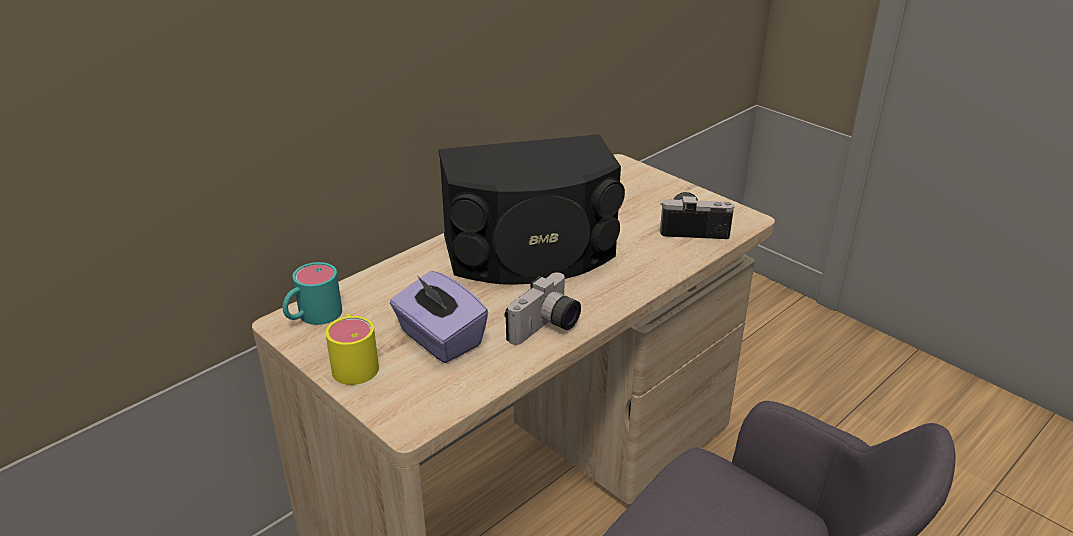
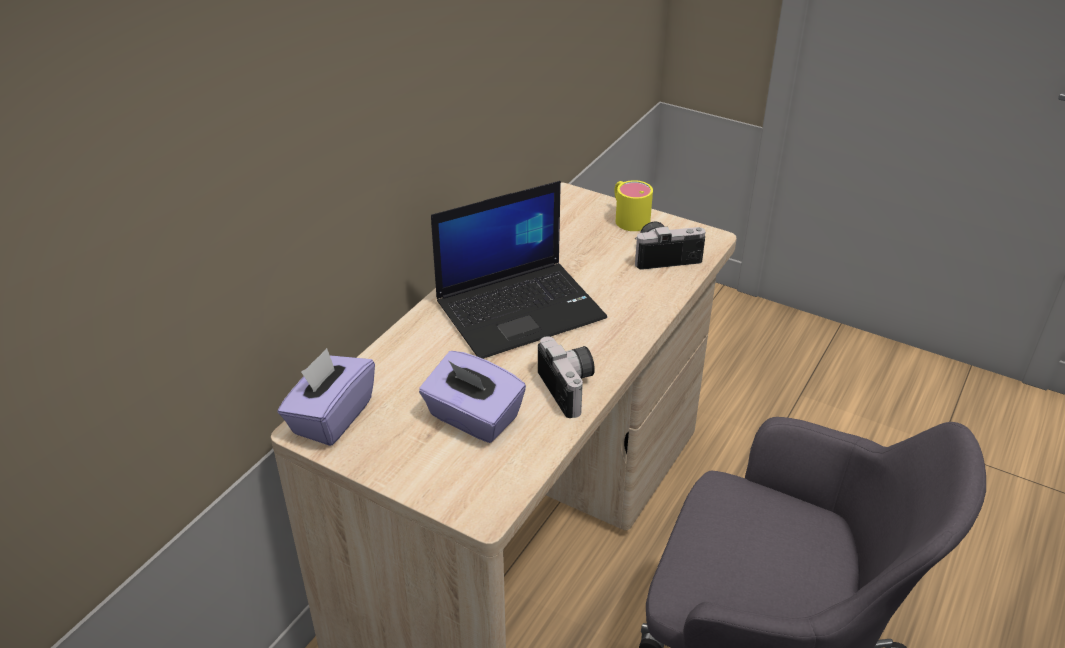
camera: 15 degrees left, 5 degrees up
(312, 316) = (331, 417): turquoise mug -> purple tissue box
(354, 362) = (399, 459): yellow mug -> yellow mug (628, 217)
(531, 253) = (521, 308): black speaker -> laptop
(546, 328) = (571, 388): camera -> camera turned 45 degrees counterclockwise

